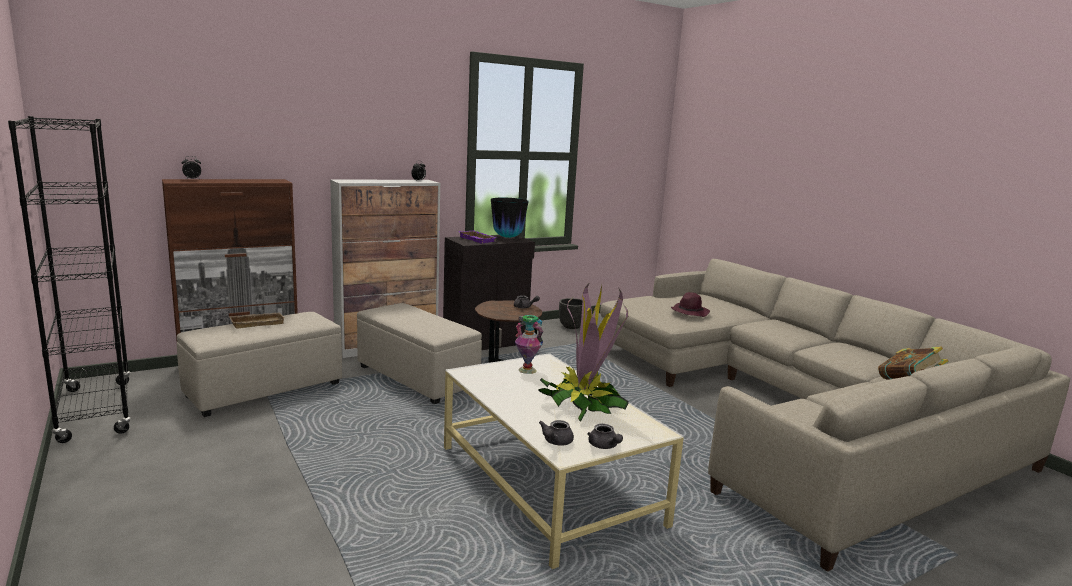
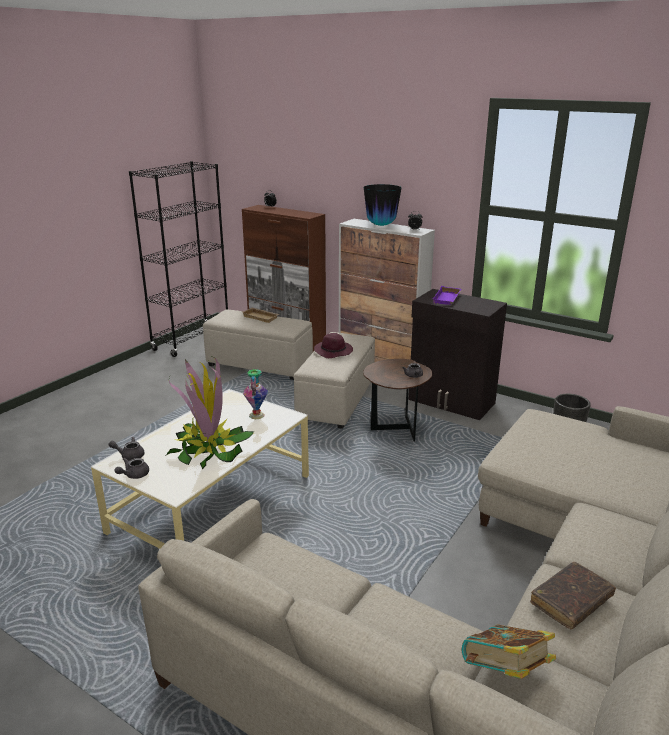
camera: 65 degrees right, 10 degrees up
(507, 237) = (483, 304): vase -> vase (381, 225)
(689, 312) = (559, 459): purple hat -> purple hat (334, 351)
(844, 352) = (571, 601): none -> brown book

